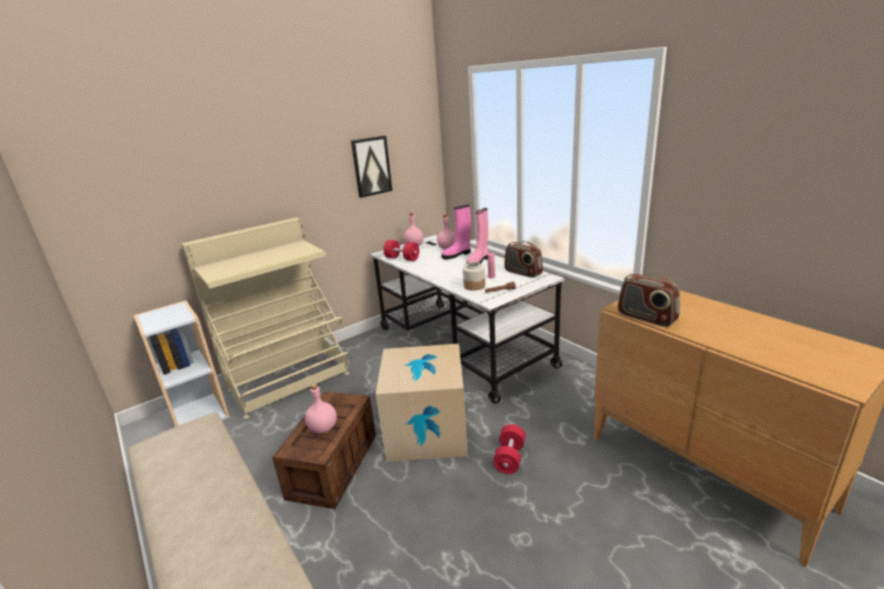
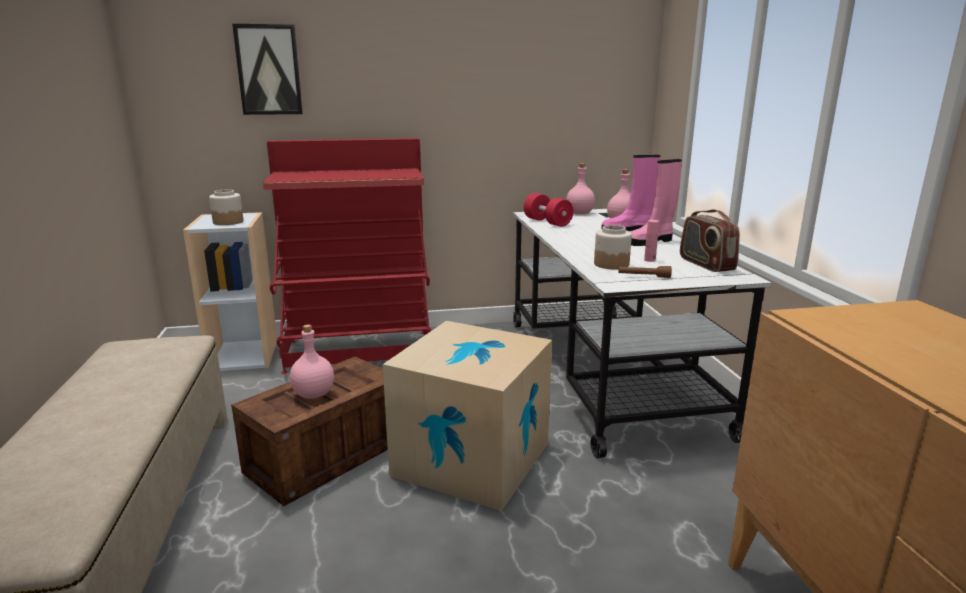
camera: 25 degrees right, 5 degrees down
(171, 317) = (228, 222): none -> jar
(290, 383) = (358, 353): beige shoe rack -> red shoe rack
(371, 166) = (539, 88): picture -> picture (269, 70)
(509, 458) = (562, 538): red dumbbell -> none
(646, 317) = (843, 338): radio -> none

